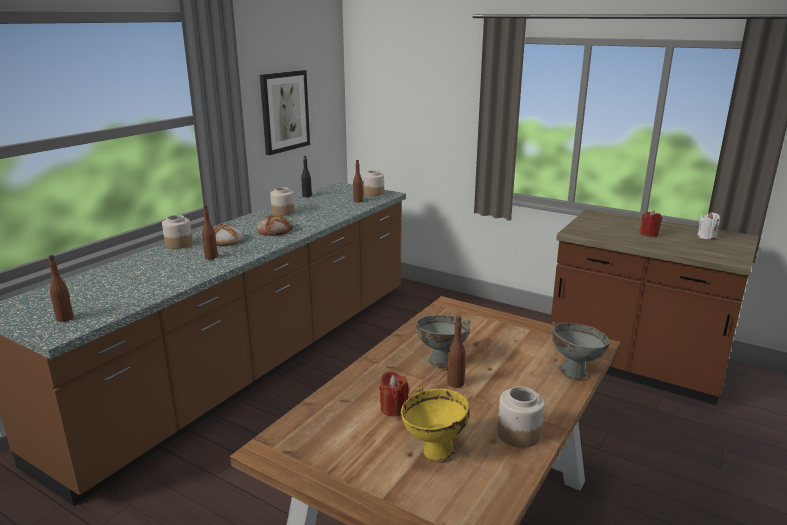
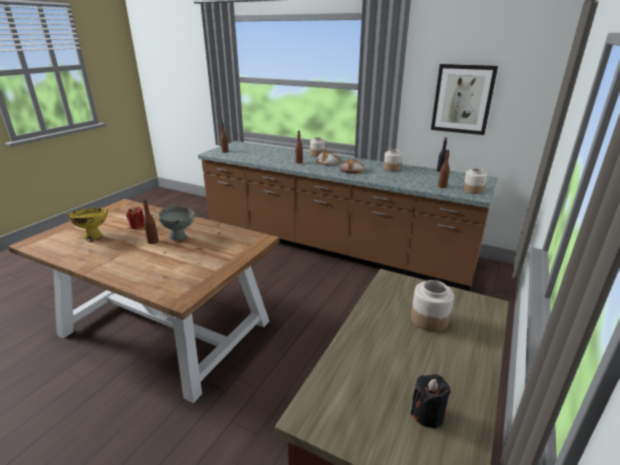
camera: 85 degrees right, 5 degrees up
(518, 434) = (90, 258): jar -> jar (429, 319)
(574, 372) = (144, 283): grey bowl -> none
(649, 234) = (409, 342): red candle -> none
(706, 236) = (427, 414): white candle -> black candle

